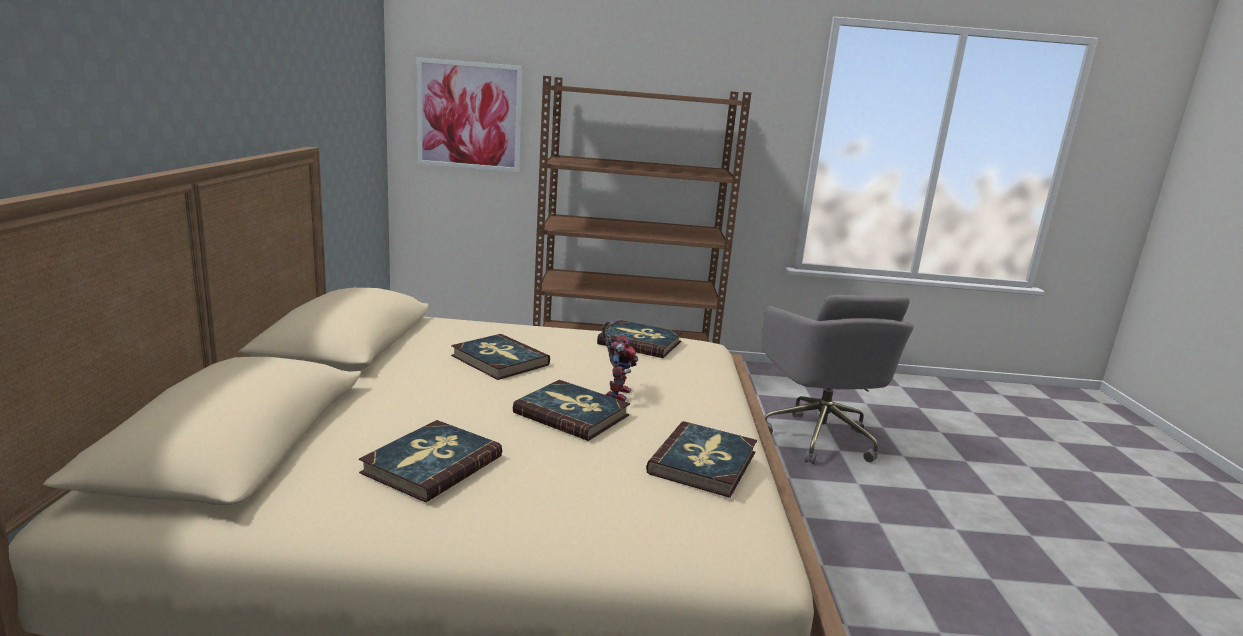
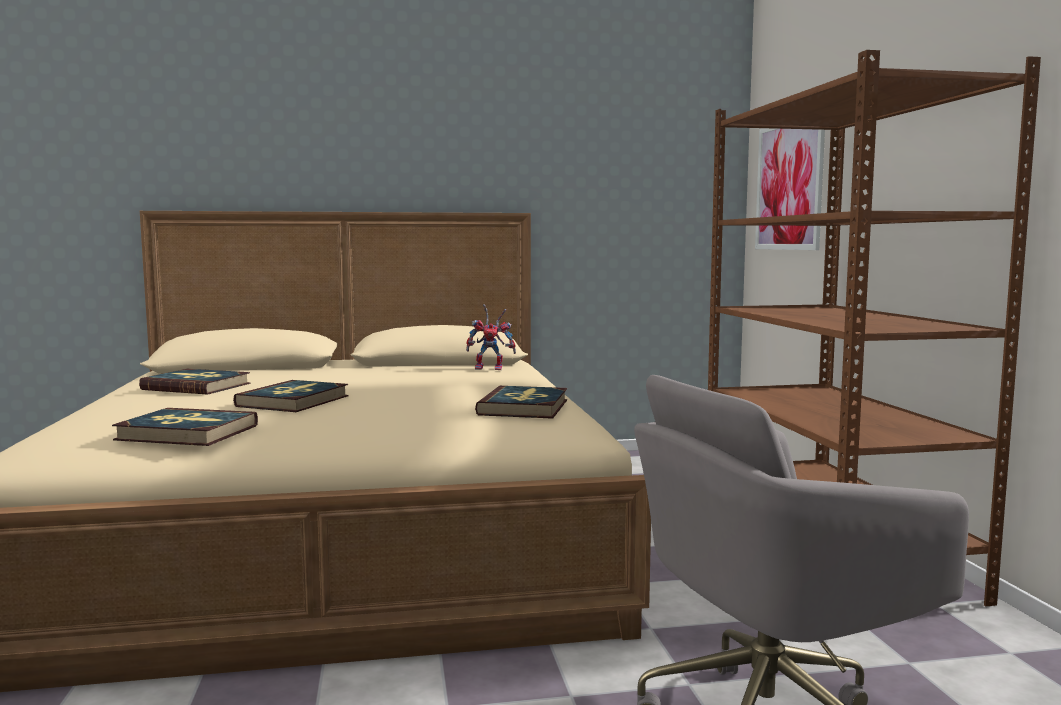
camera: 80 degrees right, 10 degrees down
(499, 360) = (415, 382): book -> none
(615, 393) = (354, 407): toy robot -> toy robot (491, 368)

